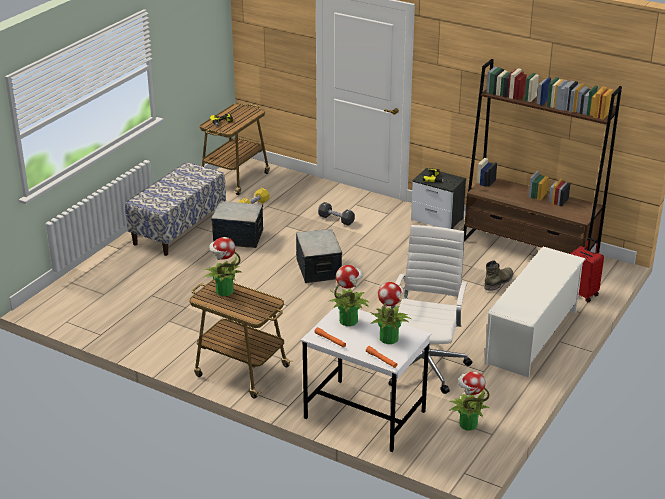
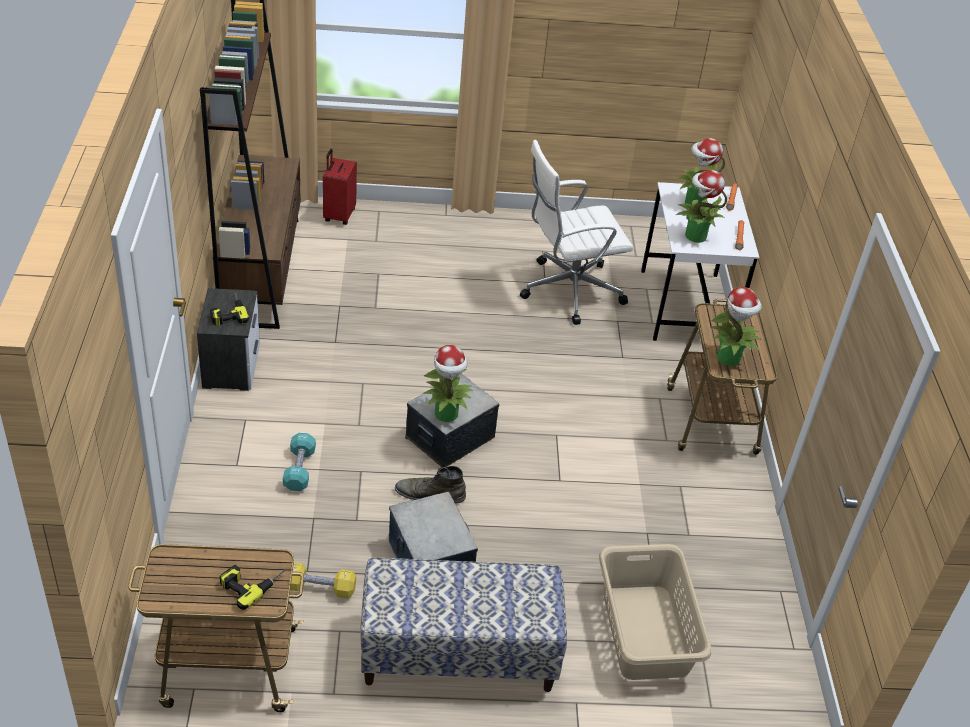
camera: 125 degrees left, 10 degrees up
(130, 281) = (644, 632): none -> beige laundry basket
(336, 219) = (299, 469): black dumbbell -> turquoise dumbbell
(467, 424) = (632, 242): potted plant -> potted plant (447, 414)
(499, 282) = (359, 277): green boot -> green boot (430, 494)
(532, 336) = (453, 233): white shoe rack -> none

